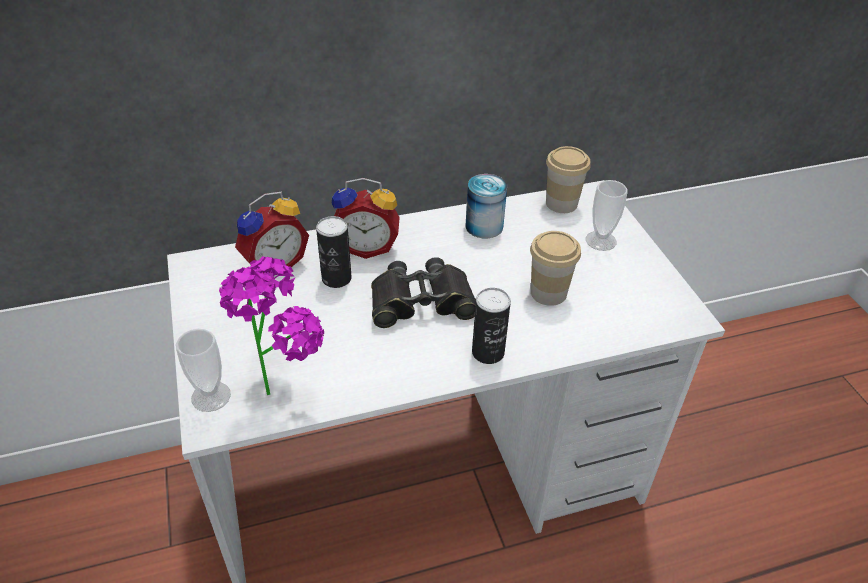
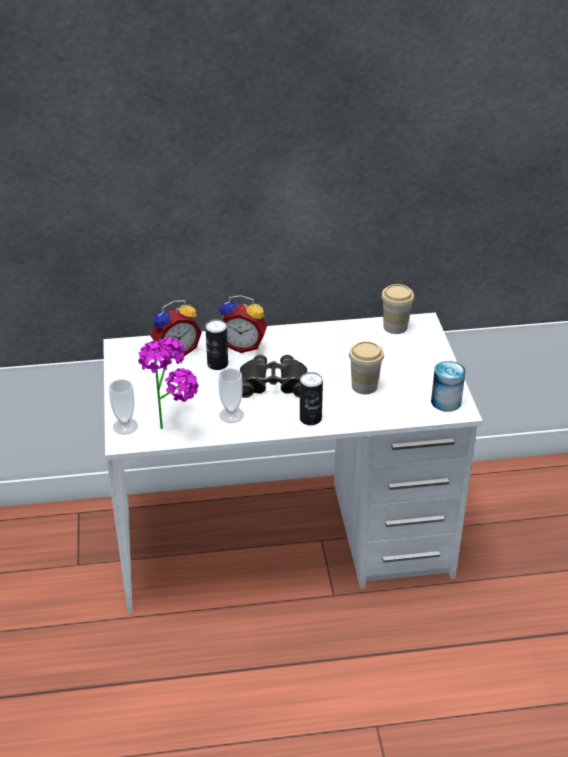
camera: 10 degrees right, 5 degrees down
(484, 226) = (331, 338): can -> can (446, 401)
(600, 241) = (415, 355): cup -> cup (231, 415)

